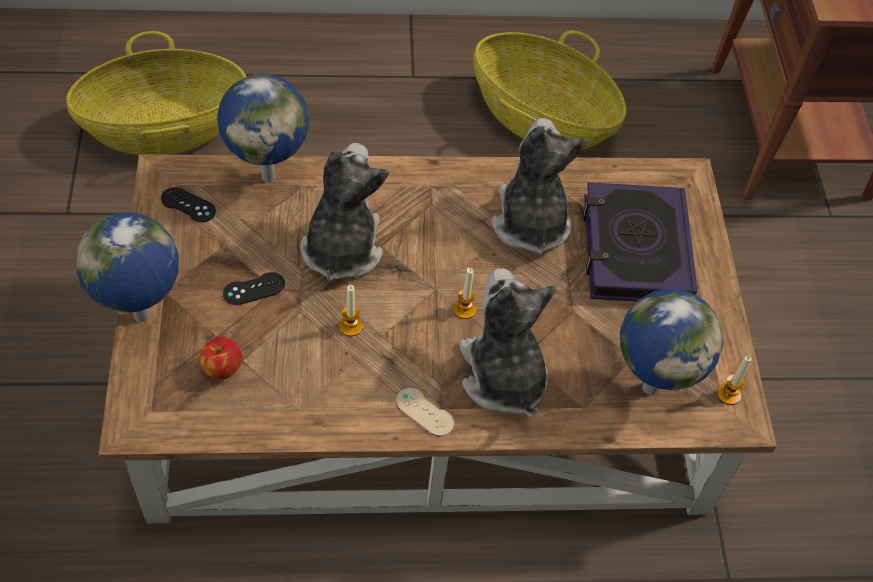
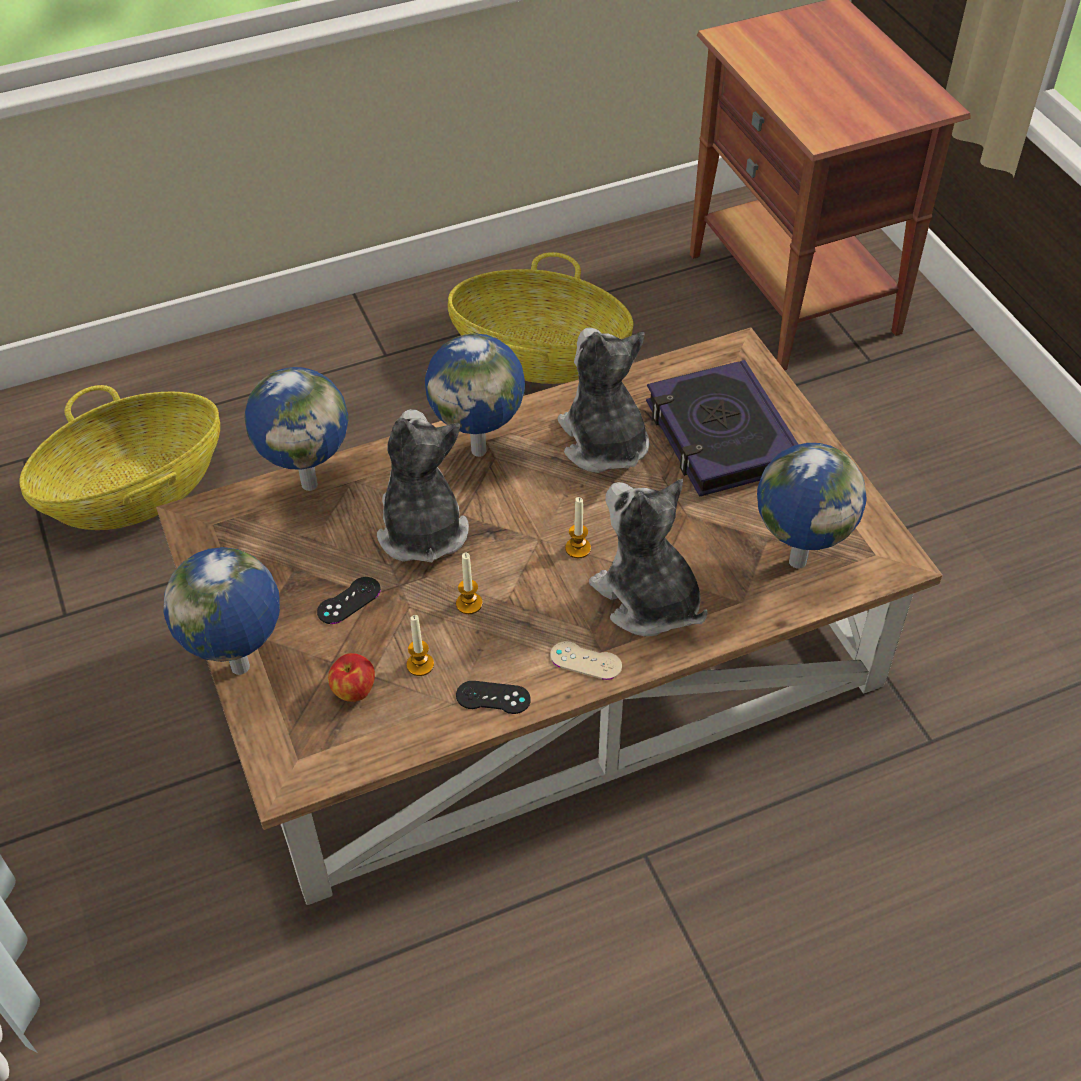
camera: 15 degrees left, 5 degrees down
(188, 205) = (236, 540): black game controller -> black game controller (493, 697)
(422, 192) = (480, 449): none -> globe
(728, 394) = (875, 542): candle -> candle (420, 665)

